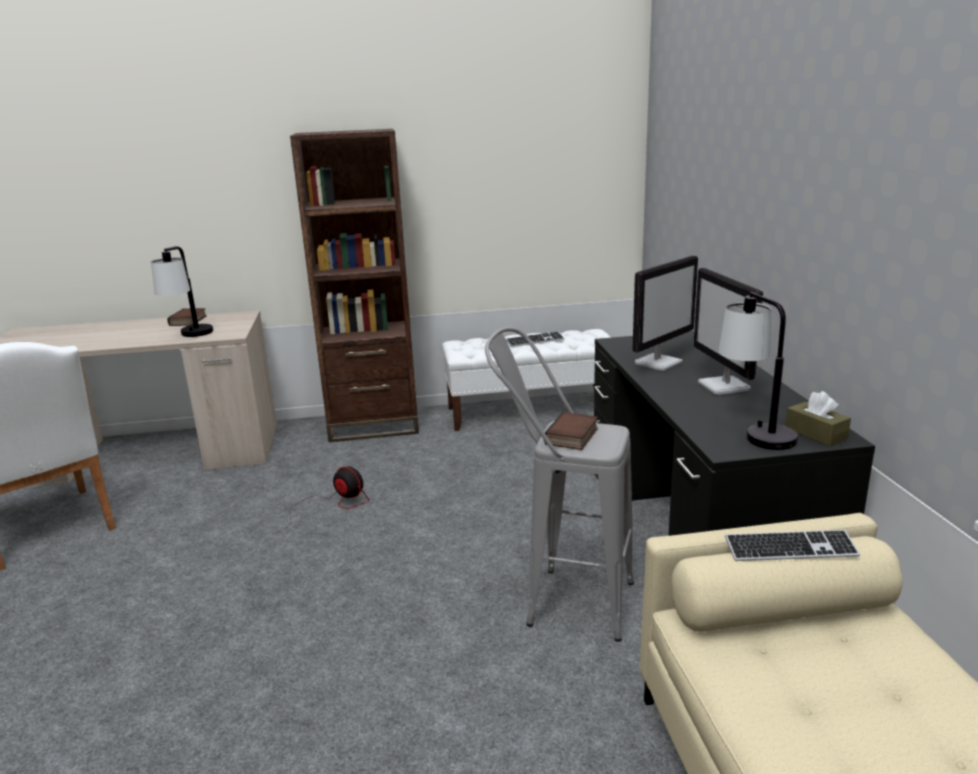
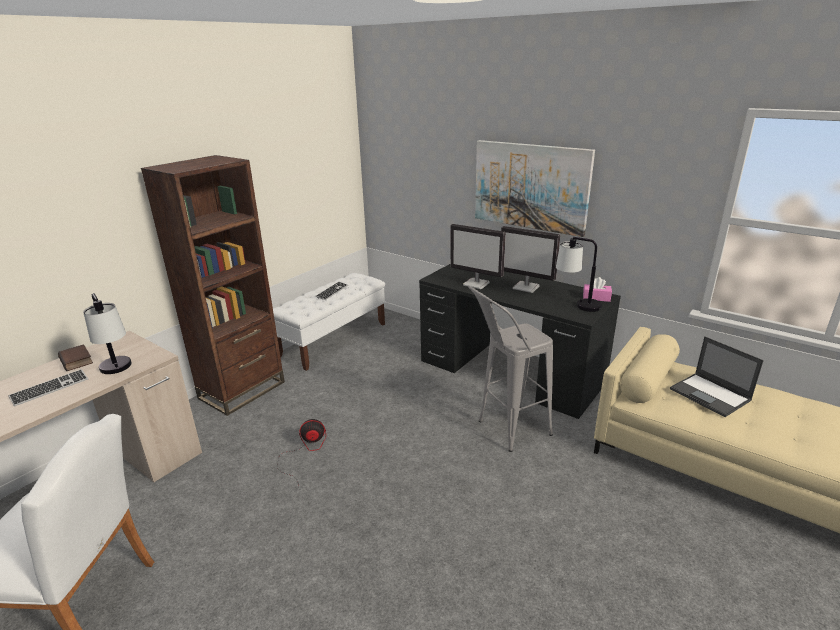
camera: 45 degrees left, 5 degrees up
(573, 437) = (517, 337): book -> none
(658, 362) = (476, 284): monitor -> monitor turned 120 degrees clockwise
(789, 207) = (530, 186): none -> picture
(790, 549) = (652, 350): keyboard -> keyboard (50, 389)
(815, 433) = (596, 298): brown tissue box -> pink tissue box
(858, 693) = (710, 395): none -> laptop

